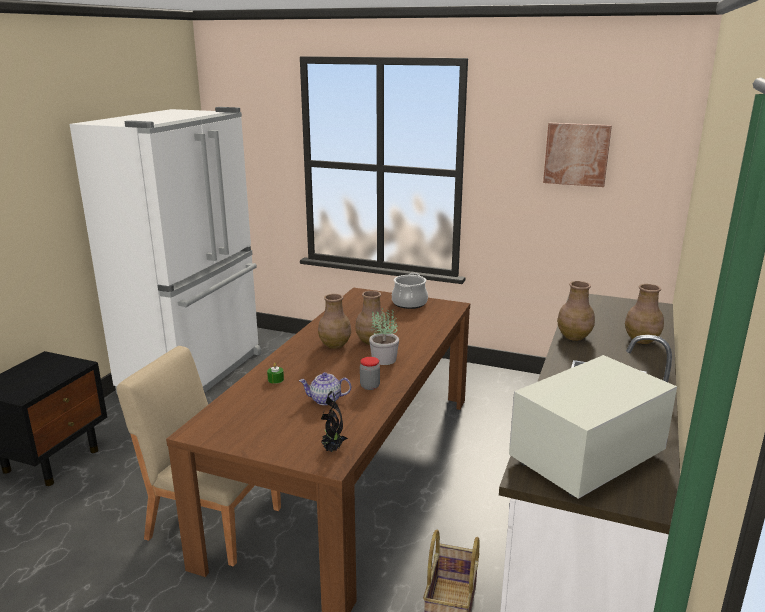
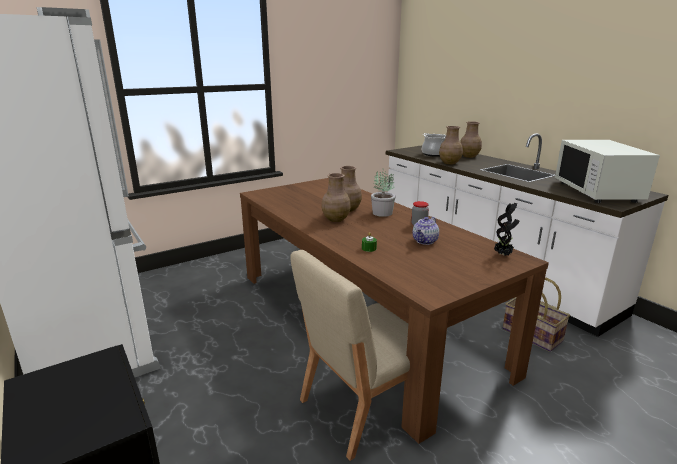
camera: 55 degrees left, 0 degrees up
(409, 303) = (302, 187): cooking pot -> cooking pot (434, 154)
(576, 154) = (342, 63): picture -> none

